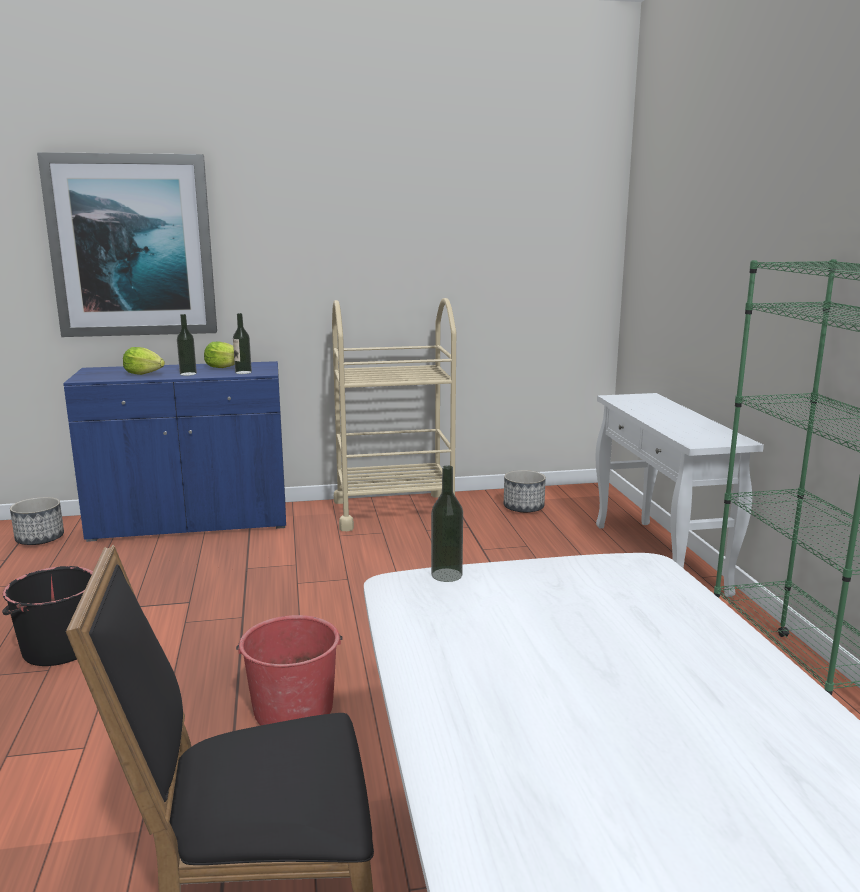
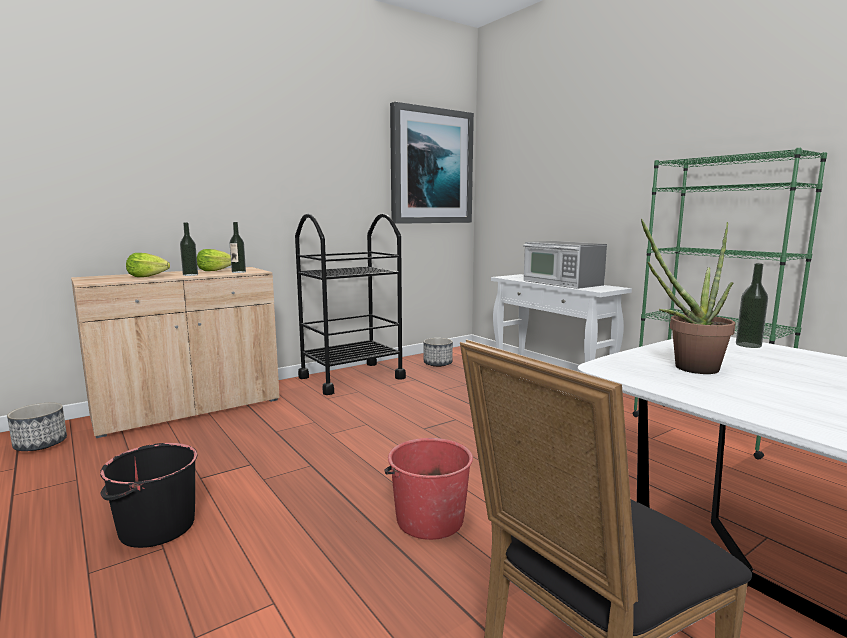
camera: 25 degrees left, 5 degrees down
(133, 246) = (122, 166): picture -> picture (431, 167)
(191, 522) = (188, 408): blue cabinet -> beige cabinet
(394, 511) = (351, 378): beige cart -> black cart
(446, 575) = (622, 358): bottle -> bottle (748, 345)
(488, 605) = (687, 368): none -> potted plant
(674, 421) = (561, 283): none -> microwave

